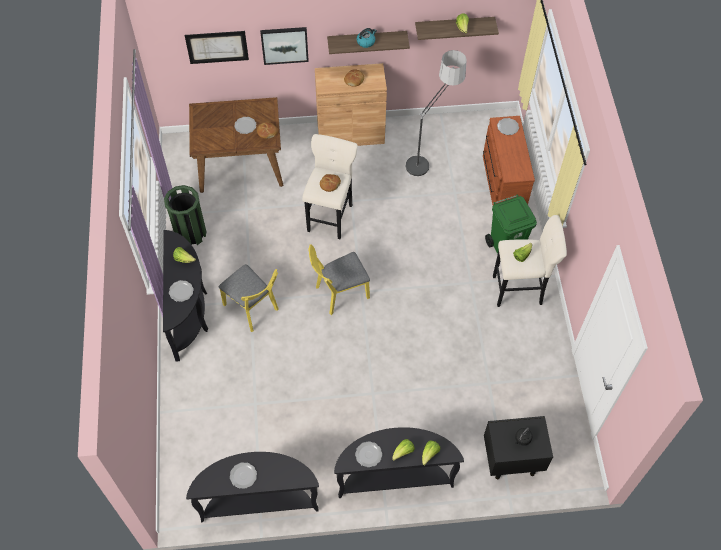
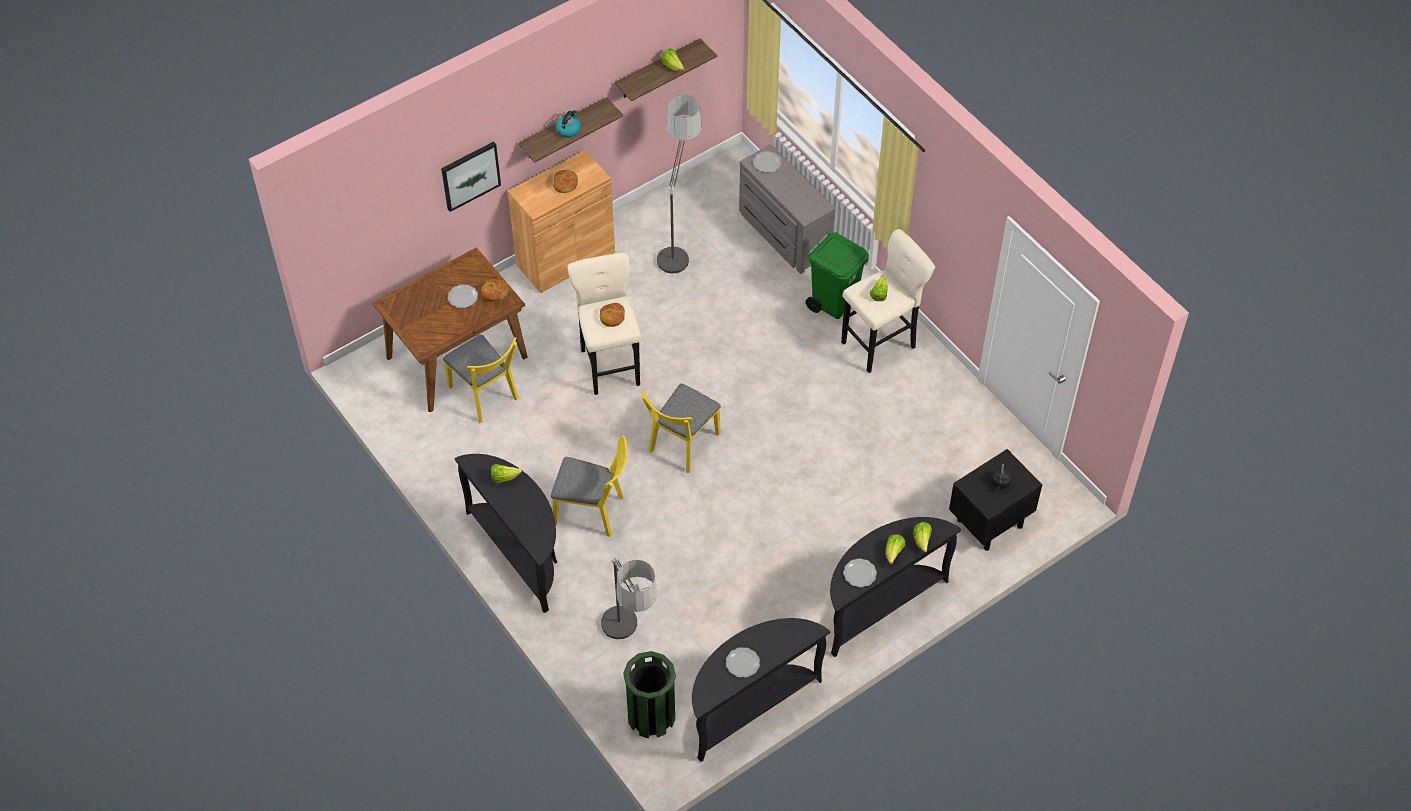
camera: 30 degrees left, 5 degrees down
(181, 291) = (527, 513): plate -> none
(190, 233) = (453, 464): green trash can -> green trash can (651, 716)
(212, 415) = (631, 648): none -> floor lamp
(217, 47) = (392, 212): picture -> none
(240, 199) = (486, 396): none -> yellow chair
(502, 182) = (782, 234): brown dresser -> grey dresser

